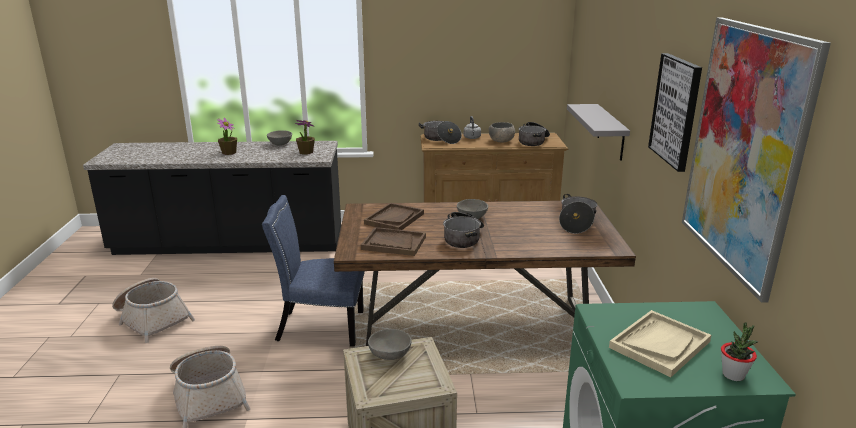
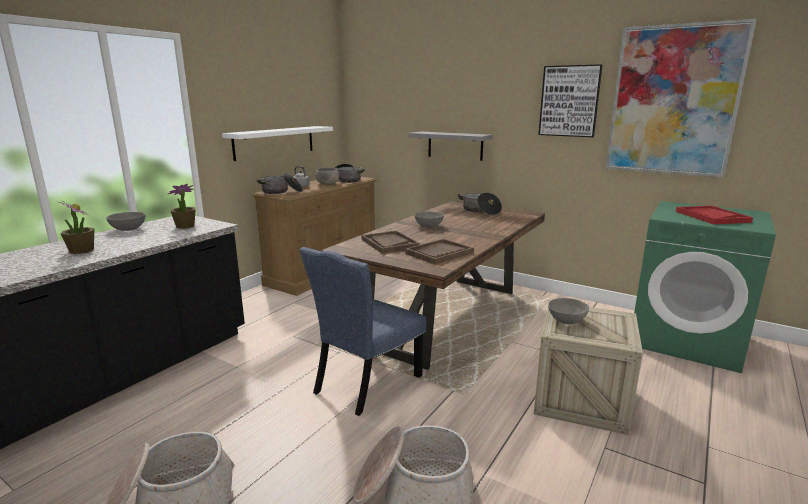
camera: 55 degrees left, 5 degrees down
(457, 88) = (275, 142): none -> white shelf
(463, 238) = (461, 235): cooking pot -> none
(659, 344) = (711, 217): beige tray -> red tray
(733, 375) = (749, 214): potted plant -> none

